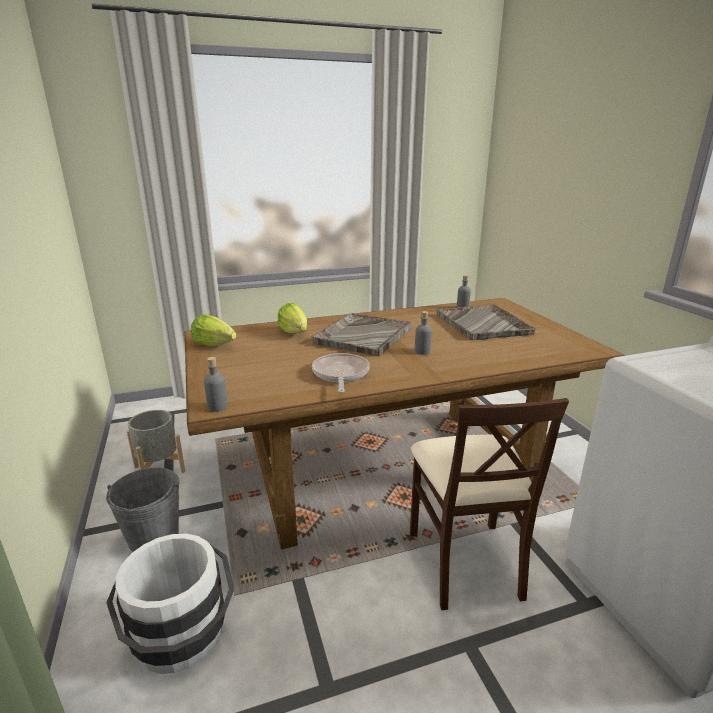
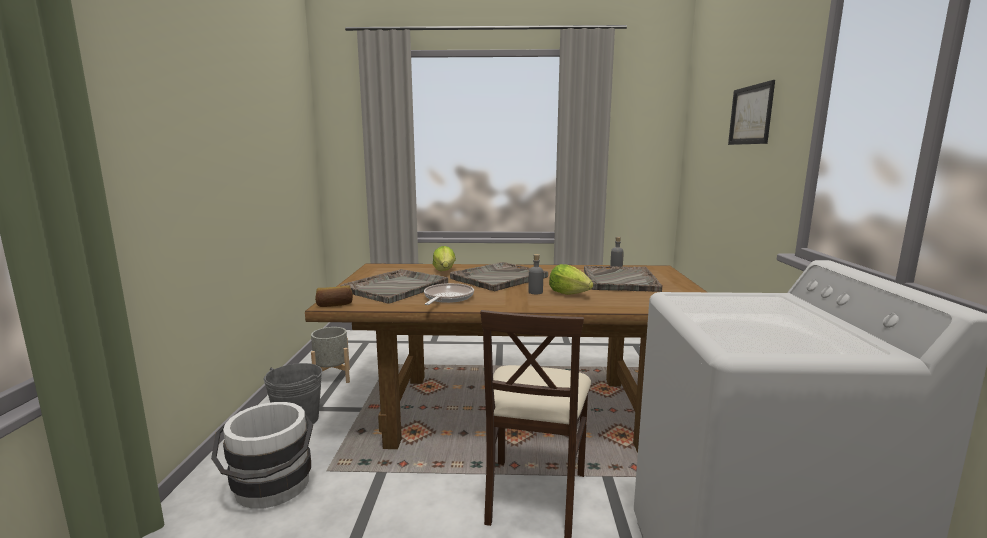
camera: 20 degrees right, 10 degrees down
(214, 344) = (375, 272): lettuce -> lettuce (569, 293)
(217, 406) = (334, 305): grey bottle -> bread
(265, 365) = (396, 287): none -> grey tray
(597, 146) = (750, 115): none -> picture

